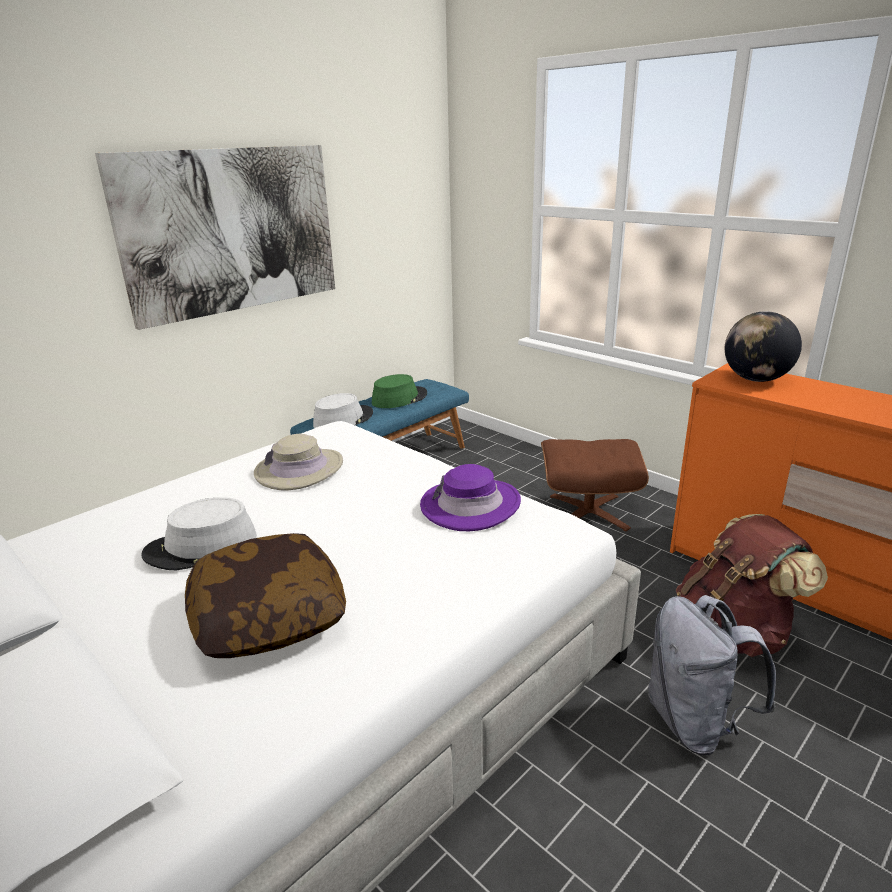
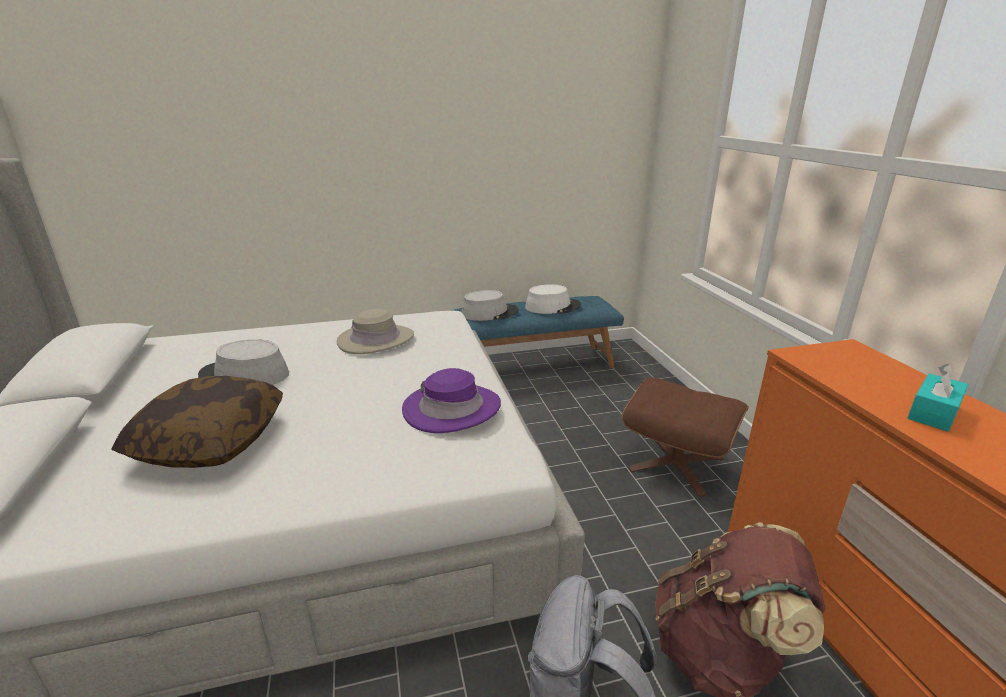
camera: 30 degrees right, 0 degrees up
(232, 231) = (417, 136): picture -> none
(399, 398) = (552, 307): green hat -> white hat
(755, 379) = (857, 366): globe -> none
(828, 398) = (933, 413): none -> turquoise tissue box

